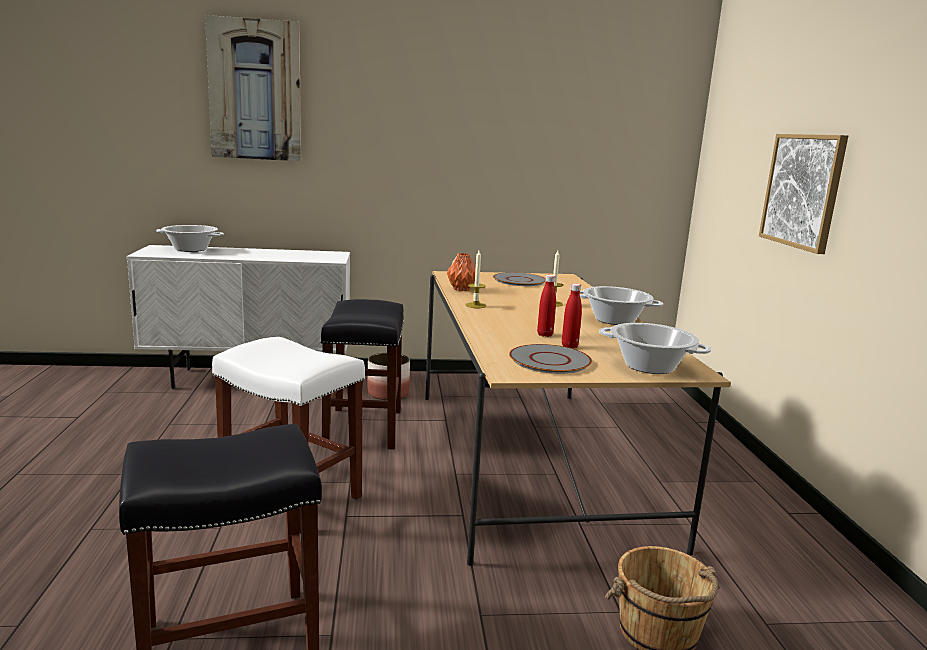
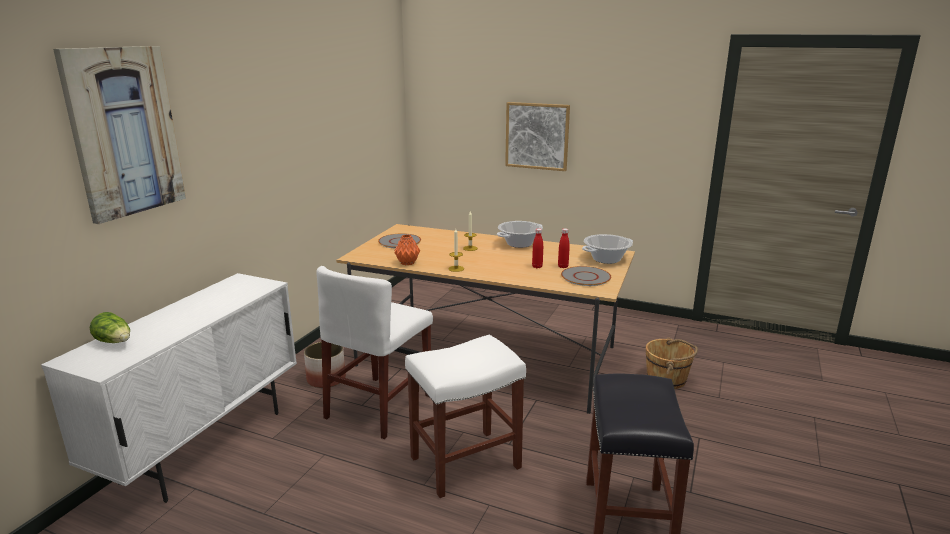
camera: 60 degrees left, 5 degrees up
(191, 249) = (115, 342): cooking pot -> lettuce
(363, 427) = (379, 406): black stool -> white chair

